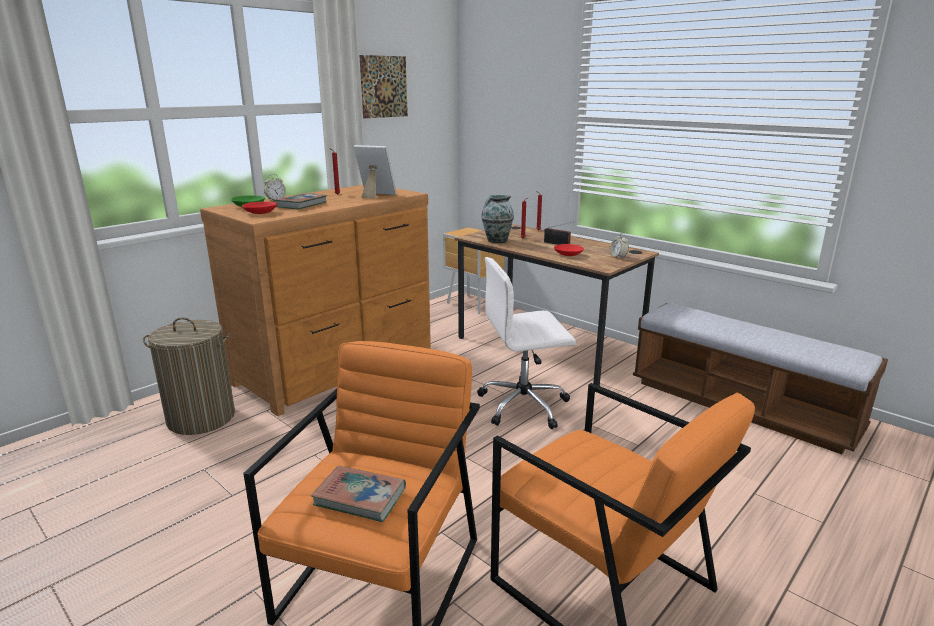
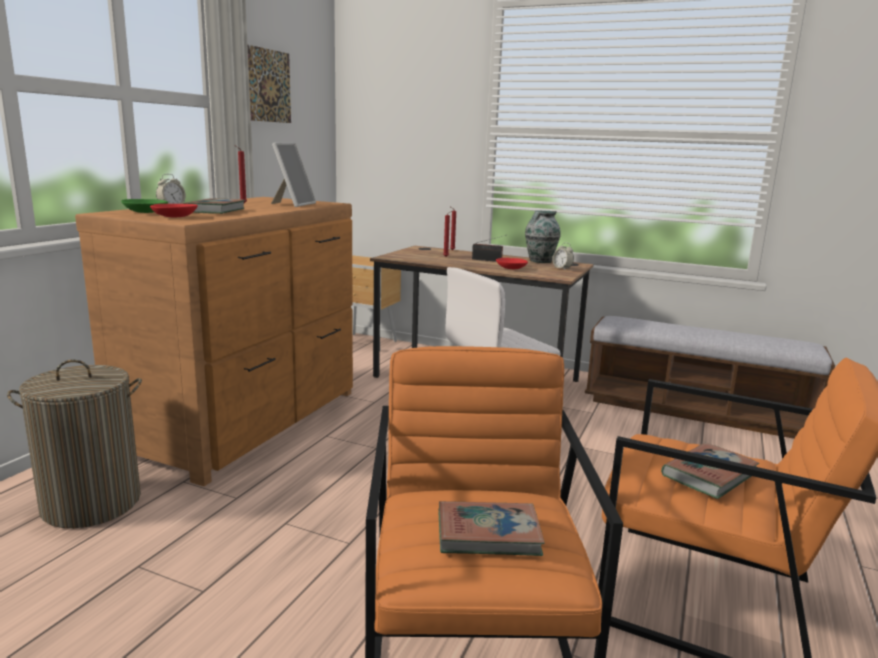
camera: 20 degrees left, 5 degrees down
(375, 195) = (293, 204): picture frame -> picture frame turned 105 degrees clockwise
(496, 241) = (421, 259): vase -> vase (540, 261)
(590, 480) = (709, 475): none -> book

